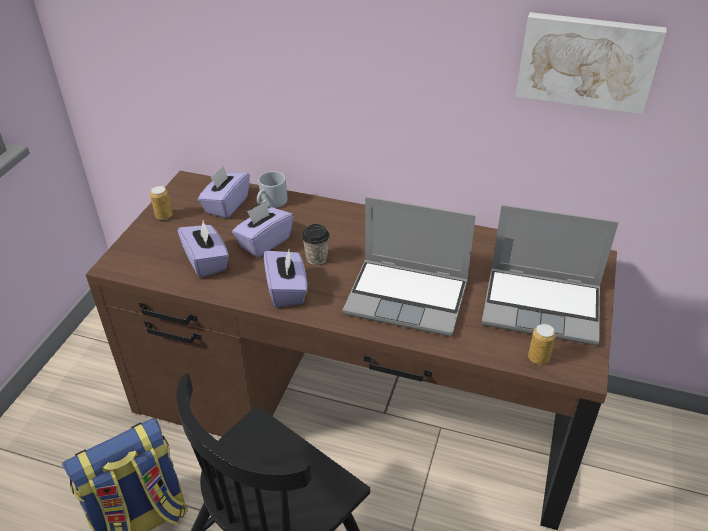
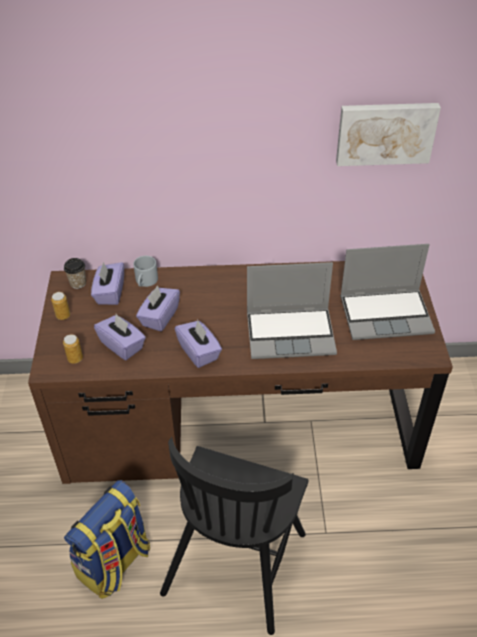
camera: 20 degrees left, 5 degrees up
(316, 258) = (207, 320): cup -> cup (78, 283)
(538, 358) = (399, 354): can -> can (75, 358)

